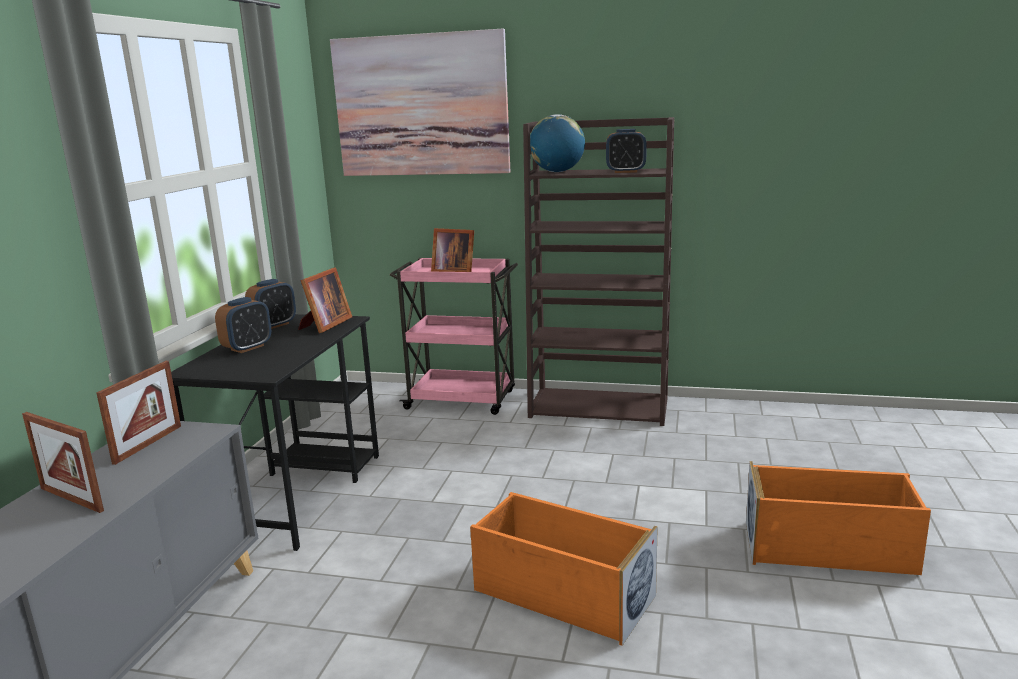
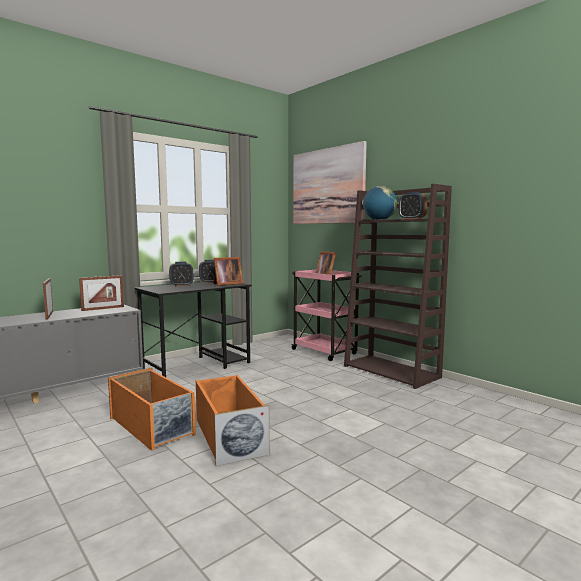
camera: 35 degrees right, 10 degrees down
(829, 548) = (413, 476): orange storage box -> orange storage box (152, 426)

